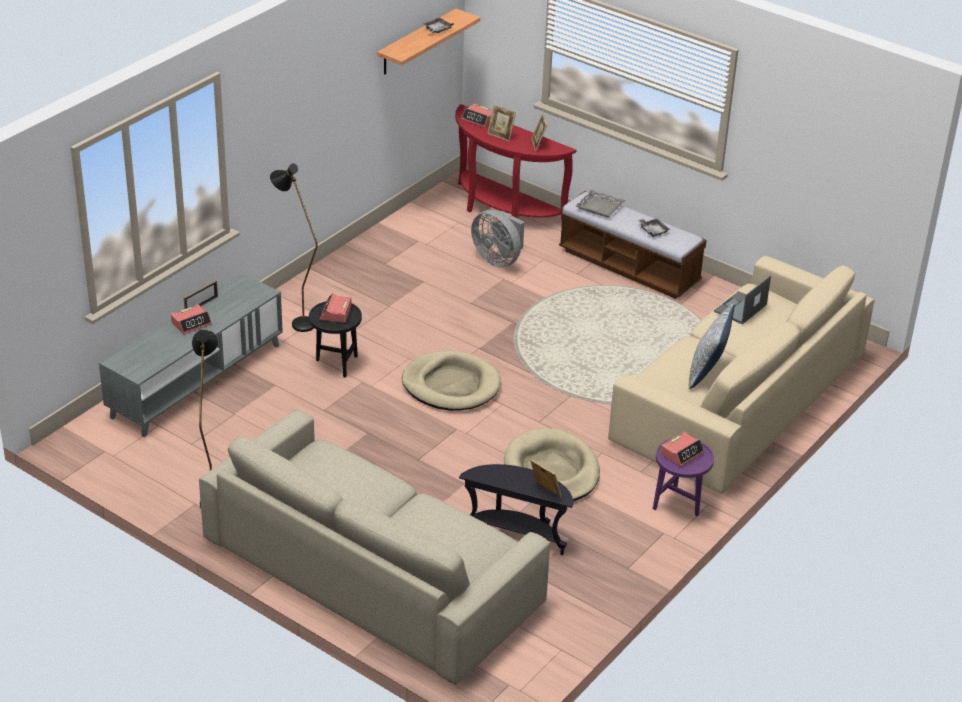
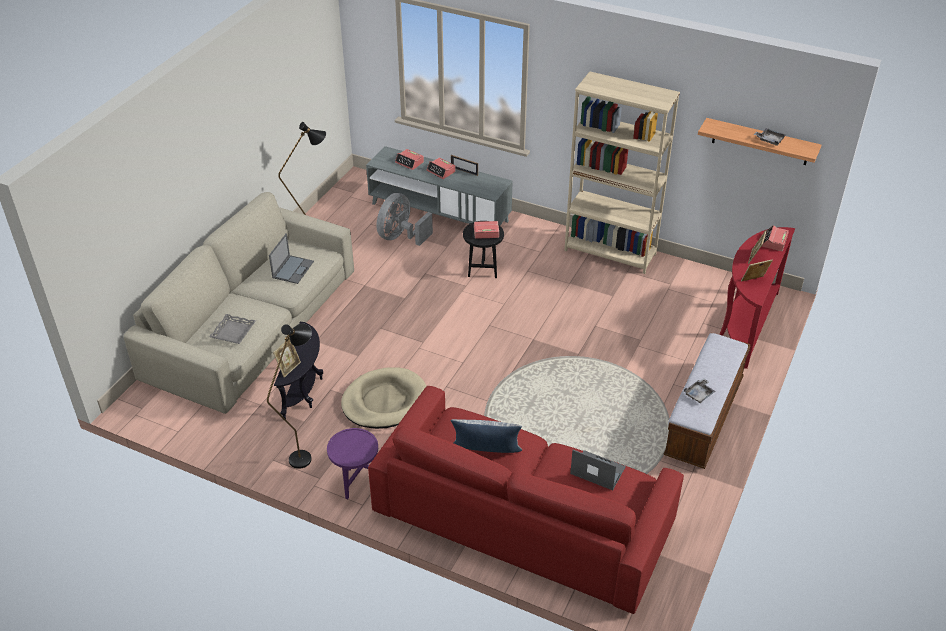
camera: 80 degrees right, 5 degrees up
(297, 321) = (528, 242): black floor lamp -> black floor lamp (305, 454)
(344, 267) = (610, 252): none -> beige bookcase
(345, 477) = (293, 269): none -> laptop
(451, 385) = (477, 331): beige dog bed -> none
(498, 259) = (668, 333): grey fan -> grey fan (401, 237)
(599, 207) = (720, 354): grey tray -> grey tray (233, 332)
(682, 453) = (354, 444): alarm clock -> alarm clock (409, 162)
(738, 398) = (523, 515): beige sofa -> red sofa

